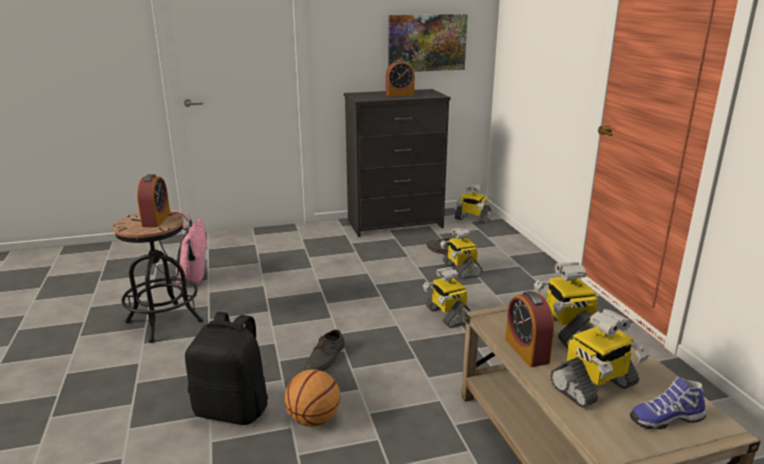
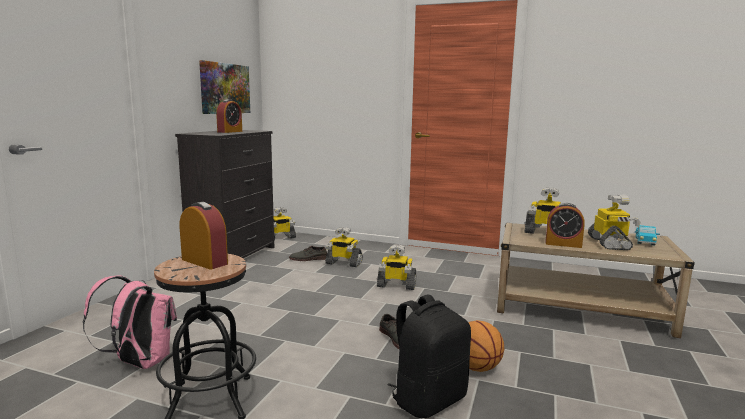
camera: 55 degrees left, 10 degrees down
(665, 418) = (645, 242): shoe -> toy truck

